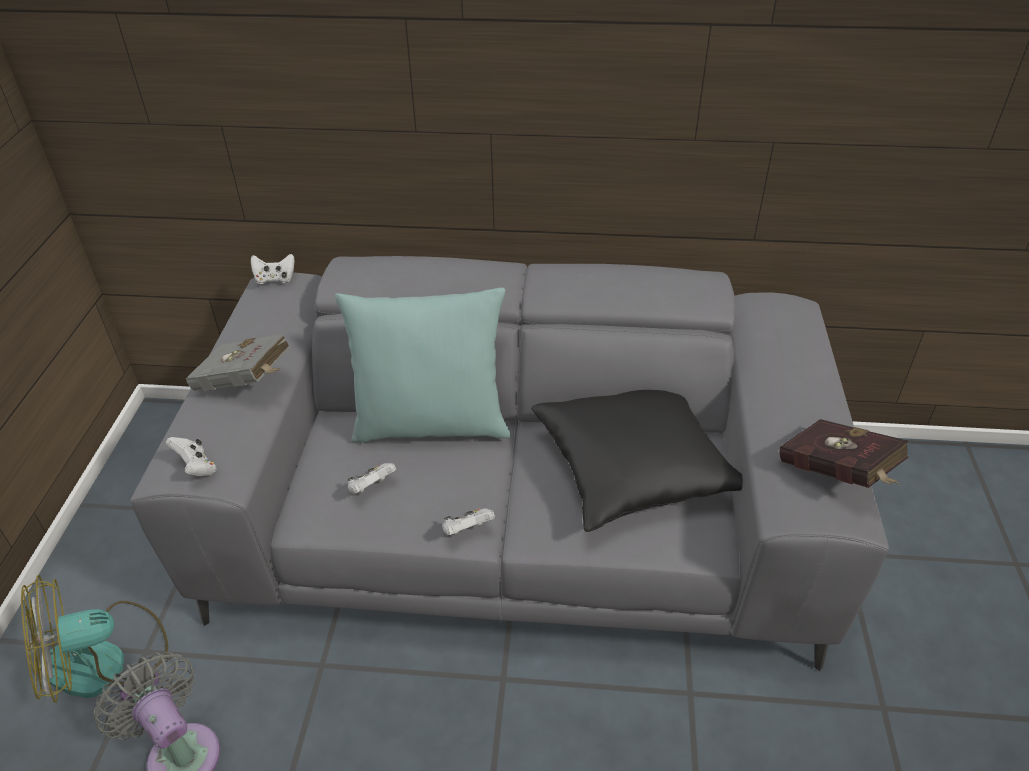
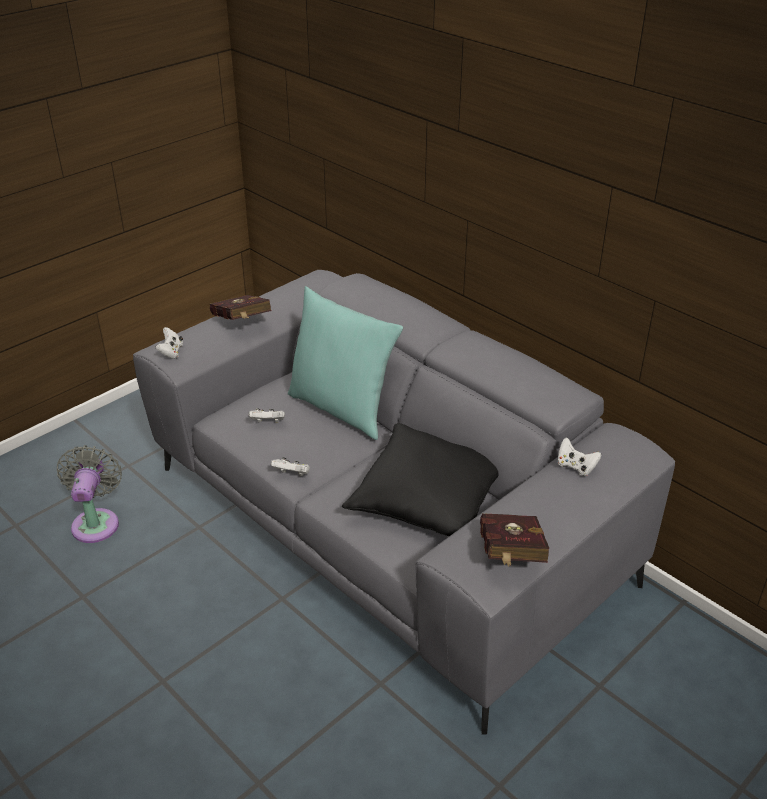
camera: 40 degrees right, 5 degrees down
(105, 660) = (107, 458): fan -> none
(247, 384) = (241, 324): grey book -> red book
(275, 279) = (323, 274): white game controller -> white game controller (575, 467)

